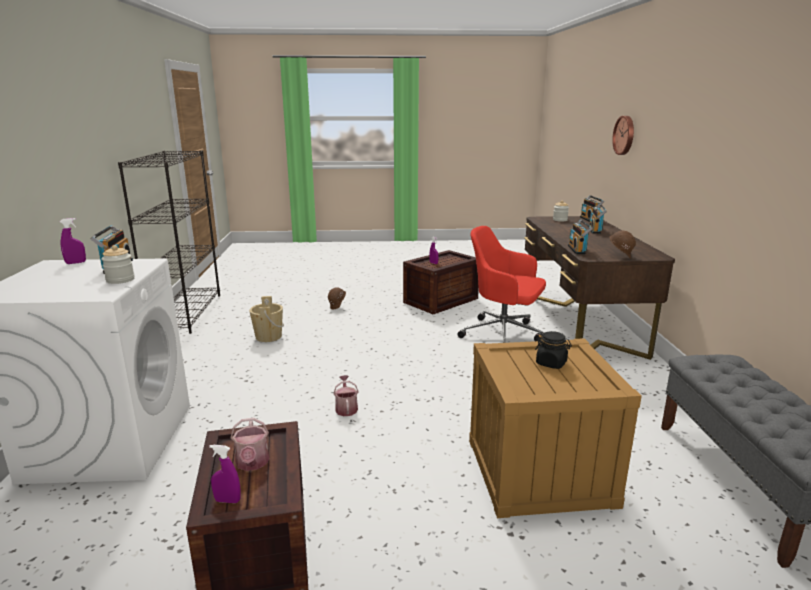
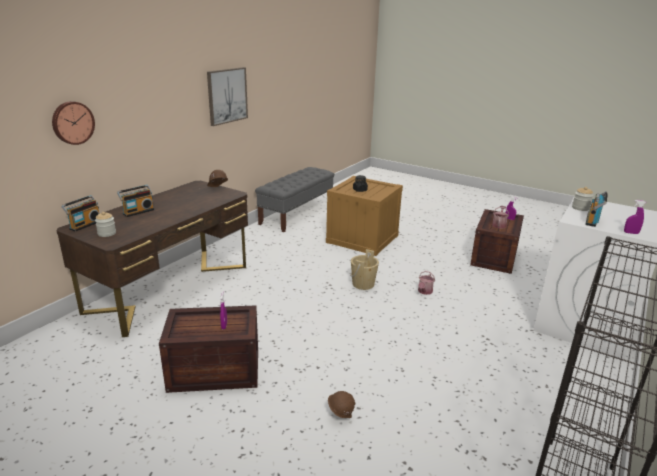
camera: 145 degrees left, 5 degrees up
(268, 336) = (453, 390): beige bucket -> beige bucket (363, 284)
(503, 335) = (246, 301): red office chair -> none
(578, 250) = (221, 200): radio -> none
(754, 157) = (227, 95): none -> picture

